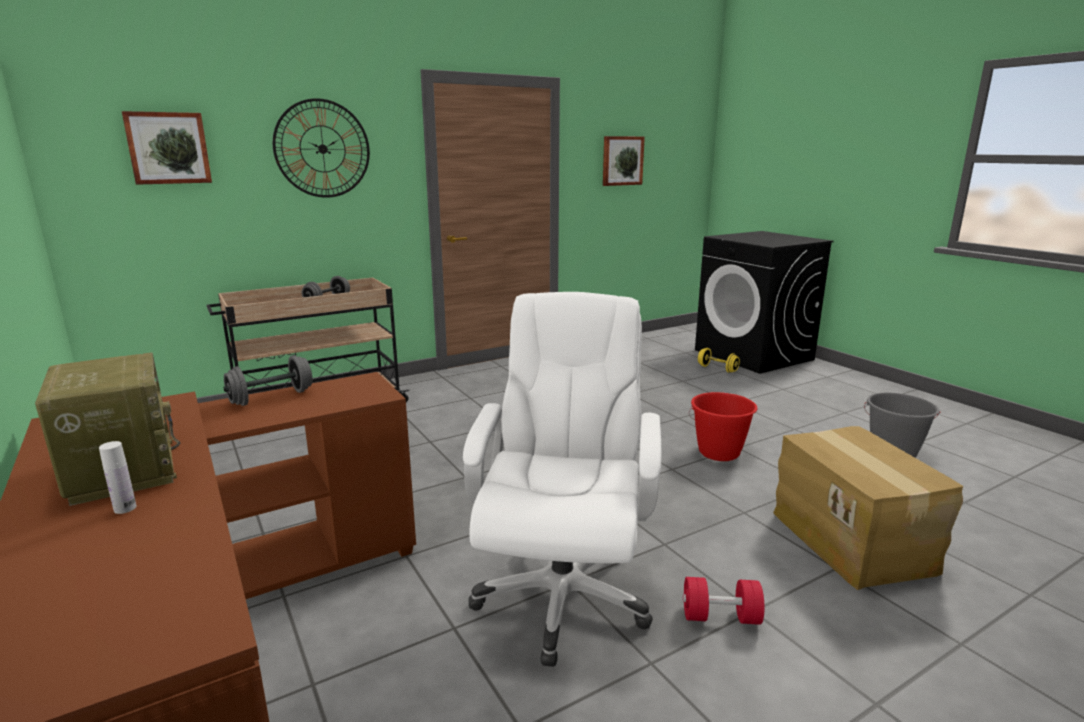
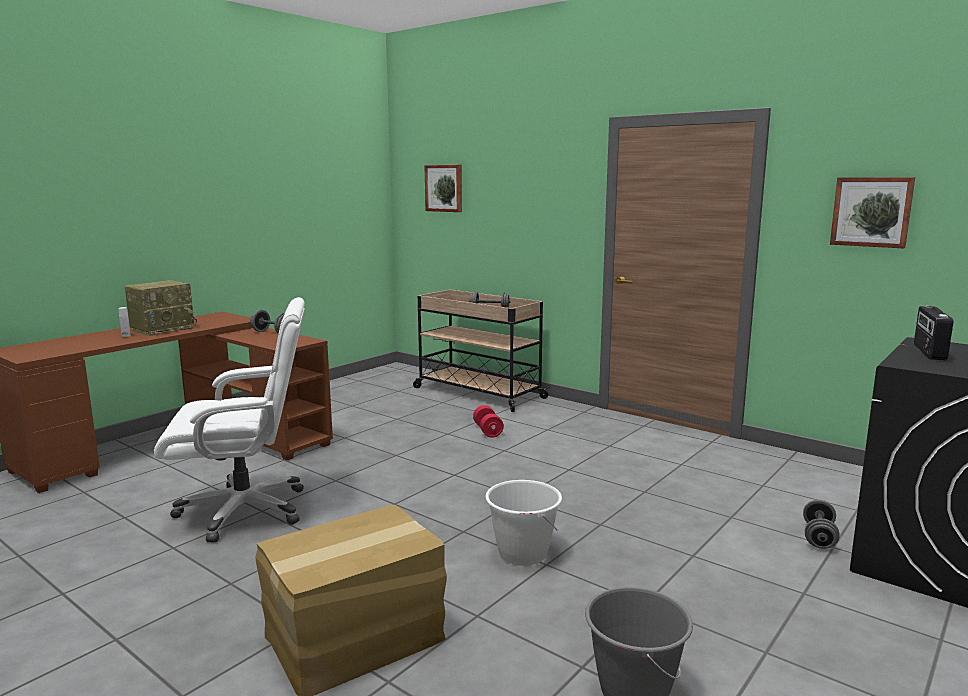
camera: 70 degrees right, 5 degrees down
(322, 149) = (527, 190): wall clock -> none
(717, 369) = (819, 537): yellow dumbbell -> grey dumbbell
(719, 452) = (522, 554): red bucket -> white bucket
(720, 617) = (222, 570): red dumbbell -> red dumbbell (488, 431)
(745, 239) = (928, 352): none -> radio

